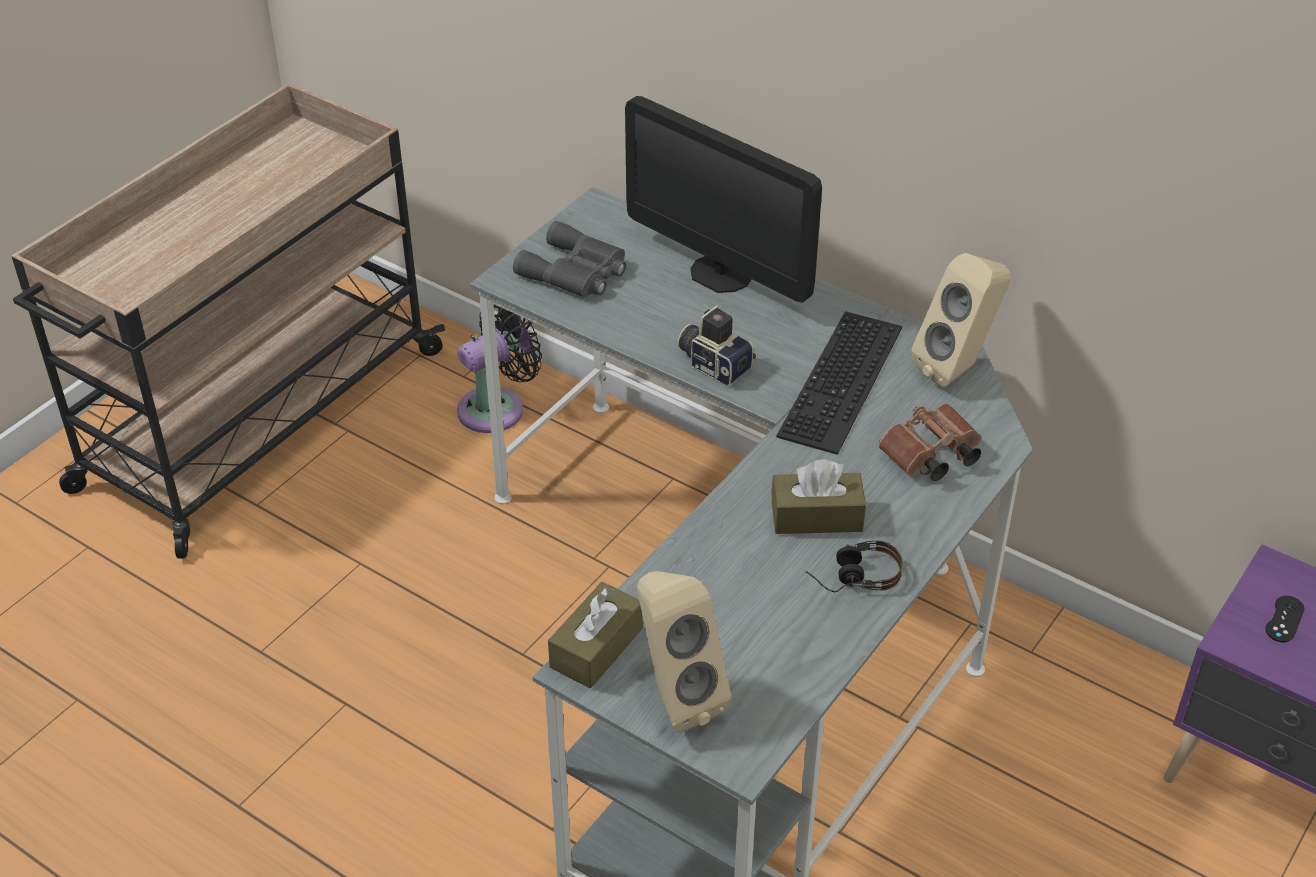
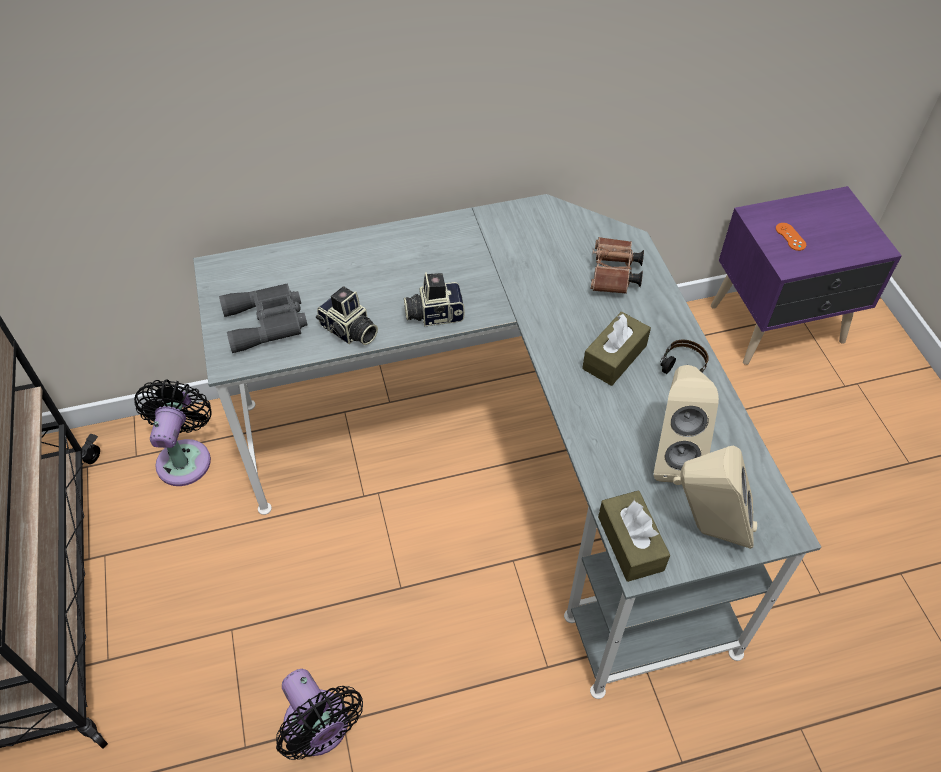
camera: 50 degrees left, 10 degrees up
(323, 692) = (320, 729): none -> black fan
(625, 325) = (349, 331): none -> camera
(721, 273) = (355, 255): monitor -> none
(844, 383) = (515, 268): keyboard -> none
(958, 368) = (554, 215): beige speaker -> beige speaker (672, 456)
(1284, 619) = (790, 237): black game controller -> orange game controller

